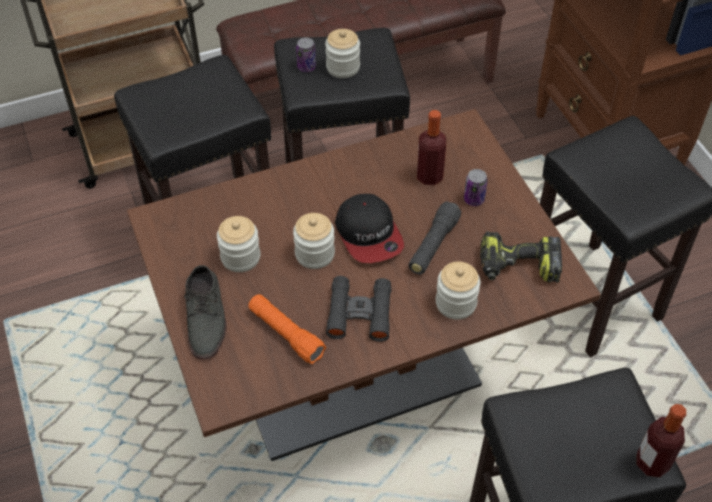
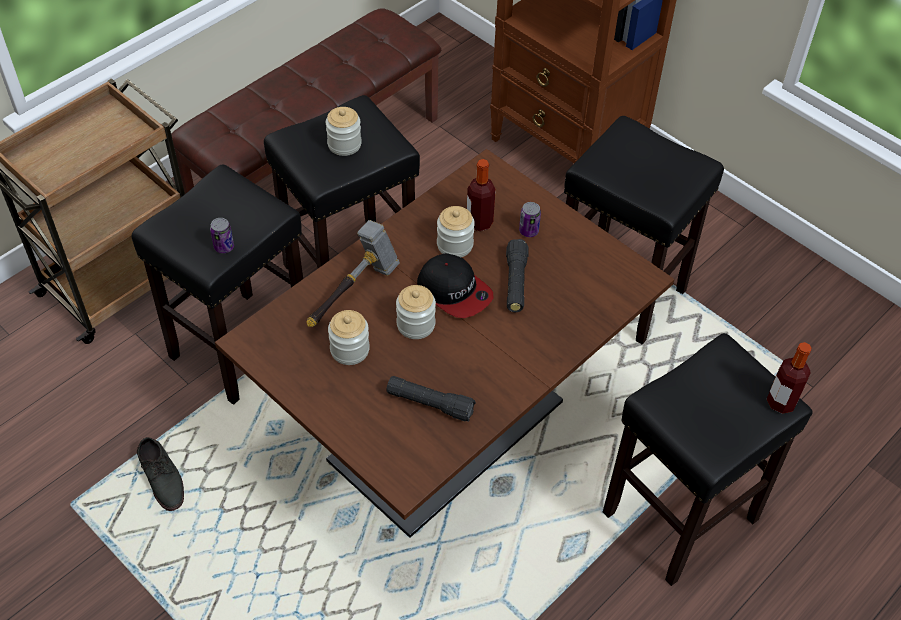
camera: 25 degrees left, 0 degrees up
(206, 317) = (349, 414): grey shoe -> grey shoe (162, 477)
(273, 206) = (353, 293): none -> hammer
(286, 334) = (430, 404): orange flashlight -> black flashlight
(306, 67) = (310, 154): can -> can (224, 247)
(359, 313) = (484, 363): black binoculars -> none
(456, 303) = (561, 326): jar -> jar (455, 245)
(518, 267) = (596, 278): power drill -> none

